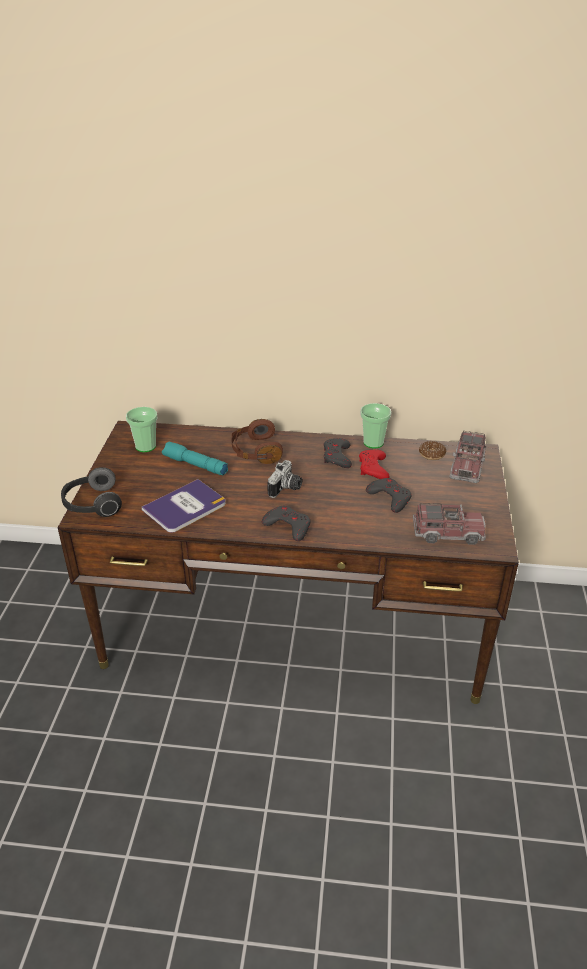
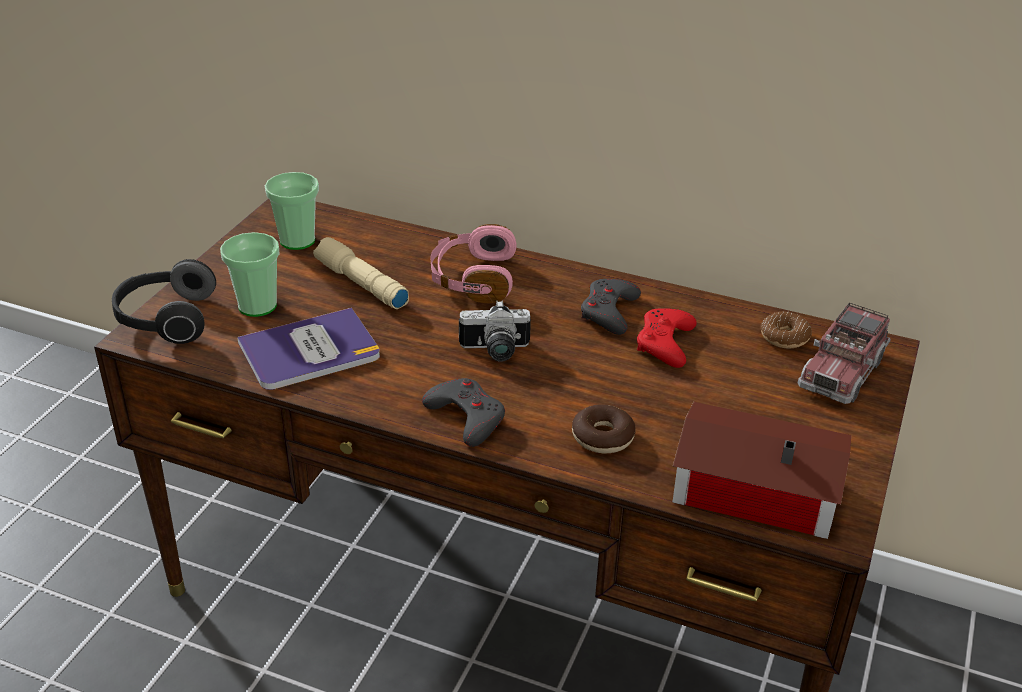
camera: 15 degrees right, 0 degrees up
(194, 465) = (360, 284): turquoise flashlight -> beige flashlight
(255, 451) = (472, 279): brown headphones -> pink headphones
(286, 489) = (495, 351): camera -> camera turned 45 degrees clockwise
(363, 523) = (602, 437): none -> donut
(373, 442) = (685, 298): cup -> cup (257, 306)
(390, 498) = (671, 401): grey game controller -> none
(447, 533) = (751, 487): toy truck -> toy house

